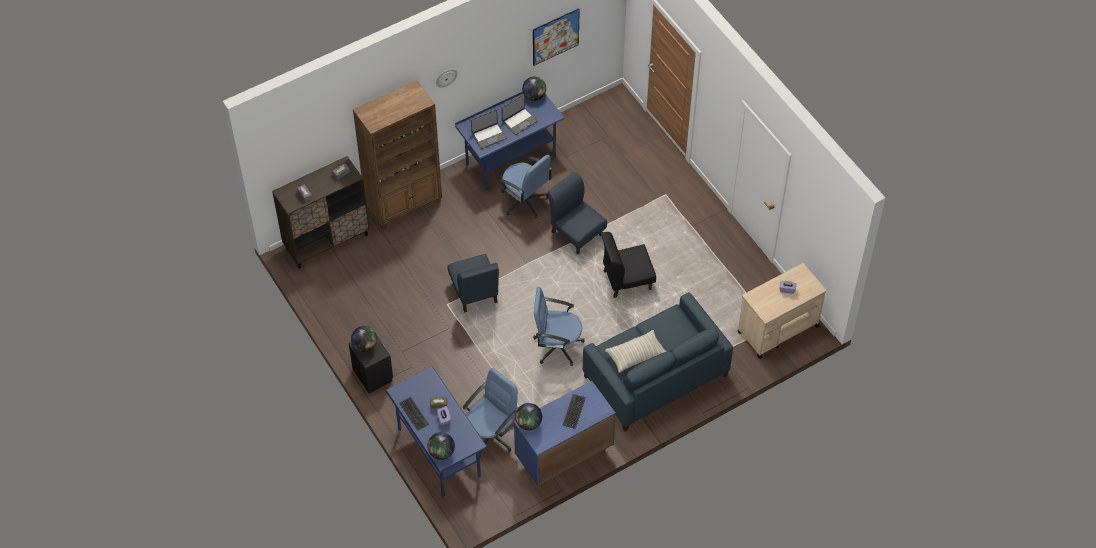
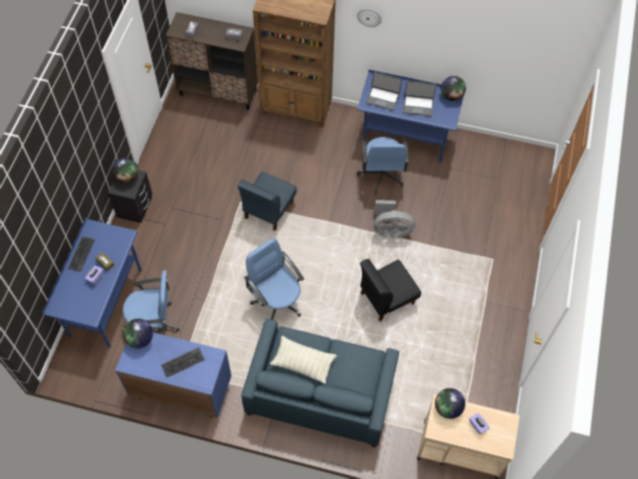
camera: 45 degrees right, 5 degrees up
(441, 452) = (62, 301): globe -> globe (447, 408)
(555, 36) = (498, 54): picture -> none
(576, 233) = (391, 230): blue chair -> grey fan
(626, 280) = (386, 298): black chair -> black chair turned 60 degrees counterclockwise

